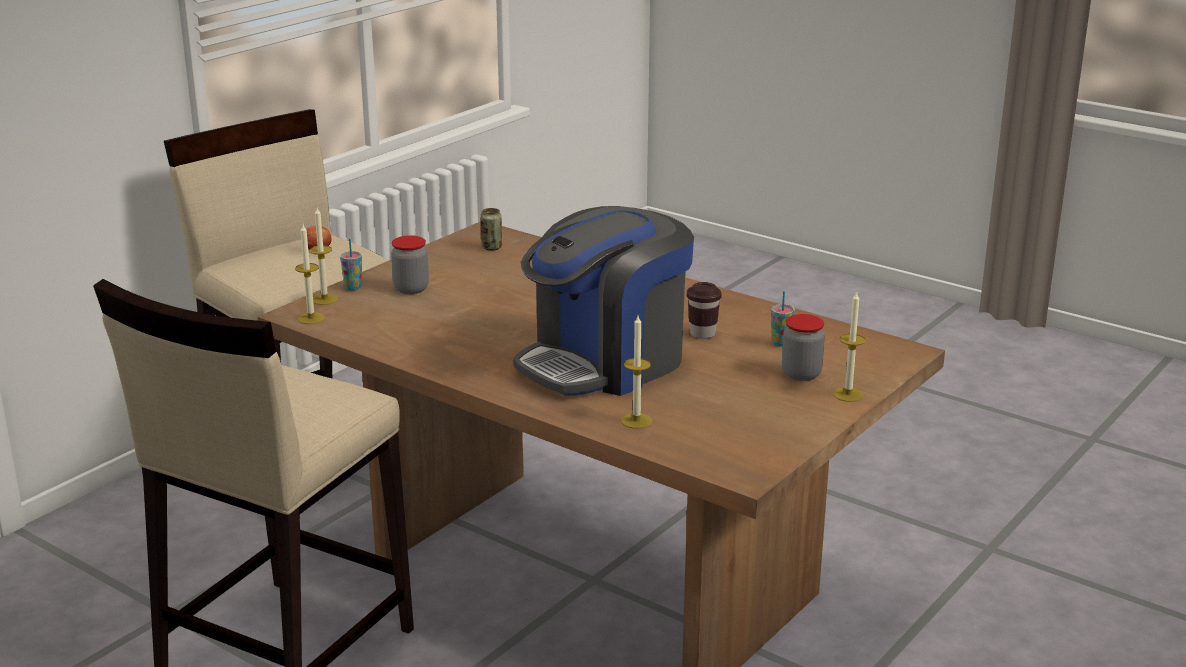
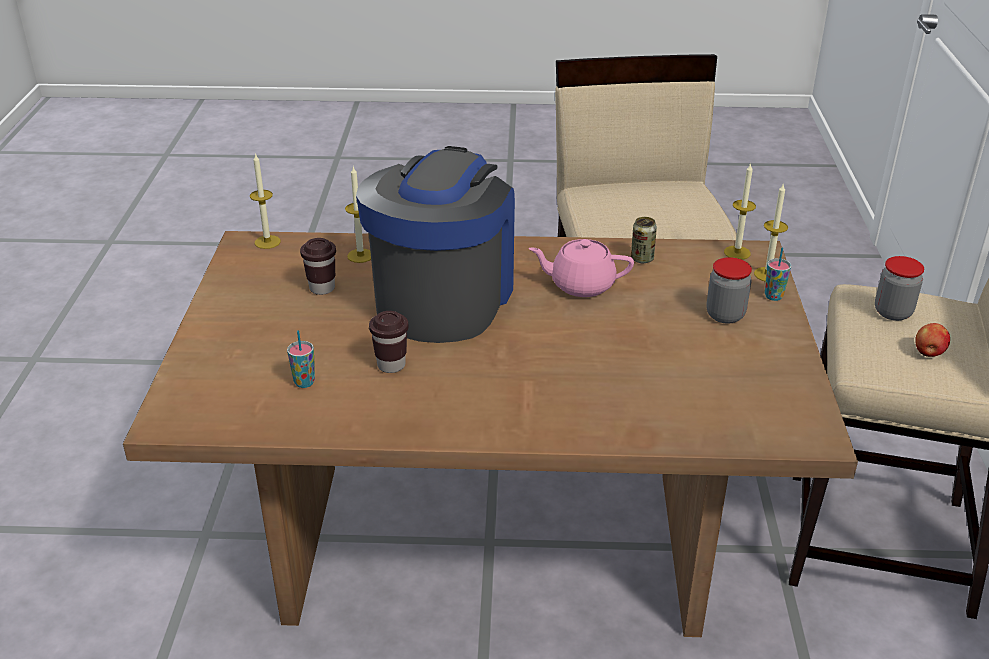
camera: 145 degrees right, 10 degrees up
(478, 337) = (581, 285): none -> pink teapot
(491, 247) = (759, 409): can -> can (642, 259)
(704, 403) = (322, 288): none -> brown cup
(801, 374) = (259, 350): jar -> jar (892, 312)
(848, 394) = (202, 341): candle -> candle (267, 242)

